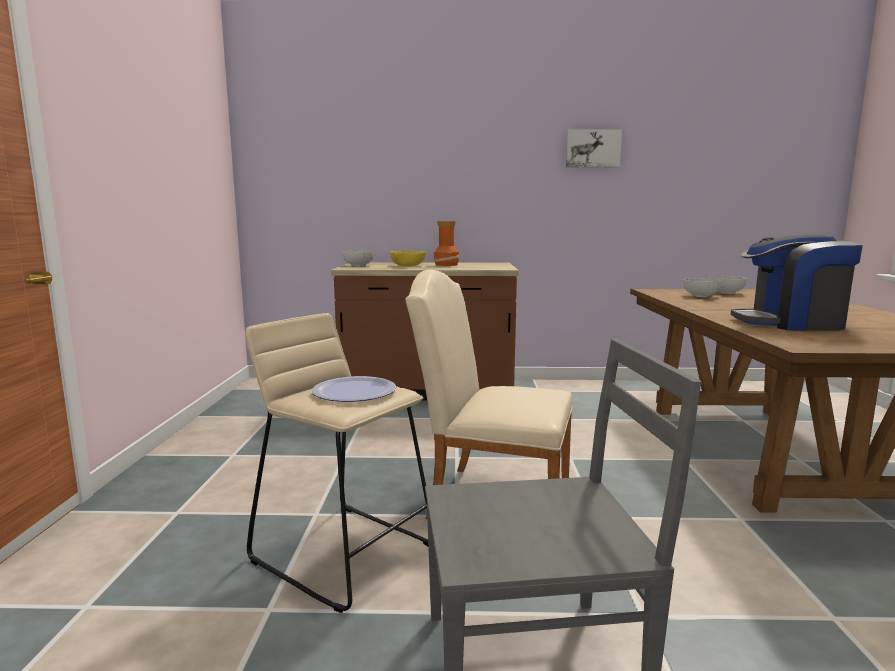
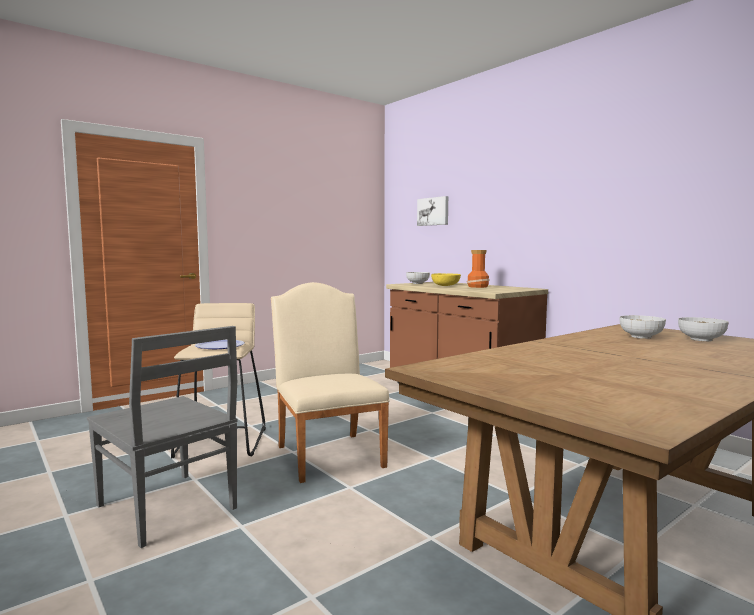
camera: 50 degrees right, 5 degrees down
(592, 149) = (631, 174): picture -> picture (433, 211)
(790, 323) = (541, 361): coffee machine -> none

